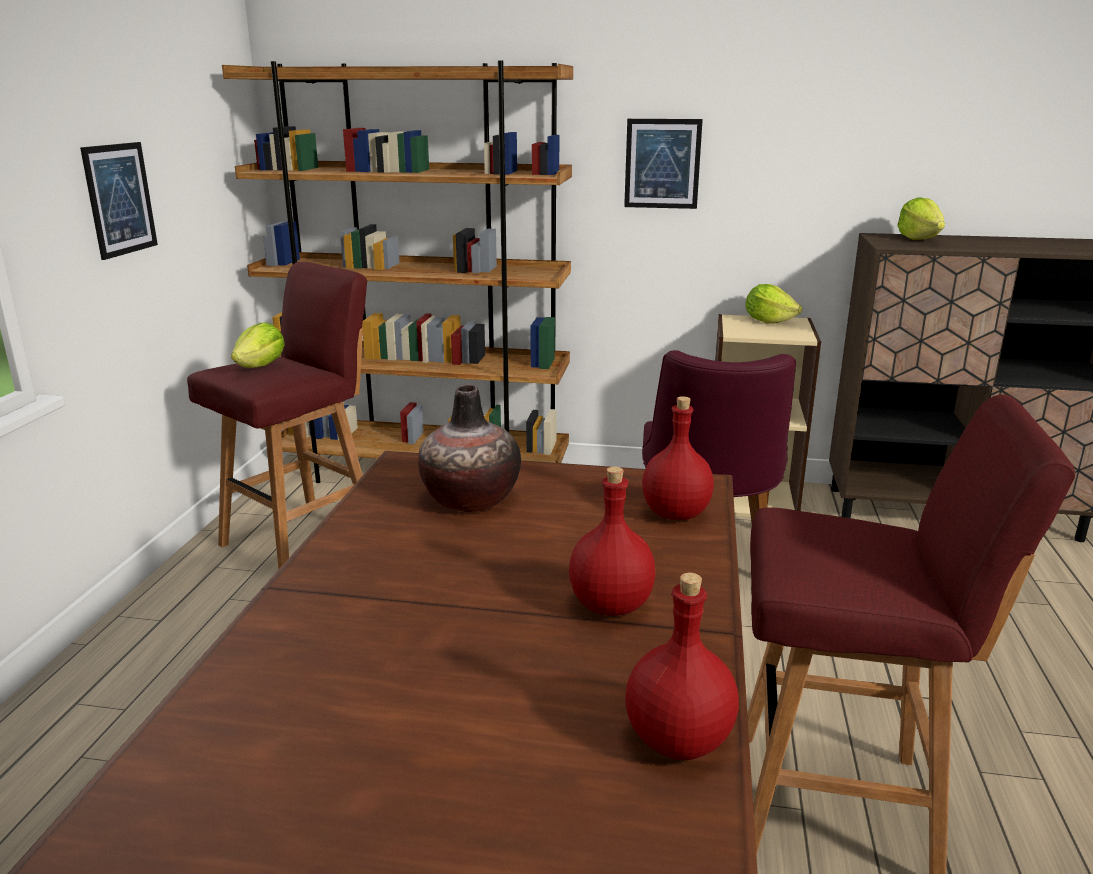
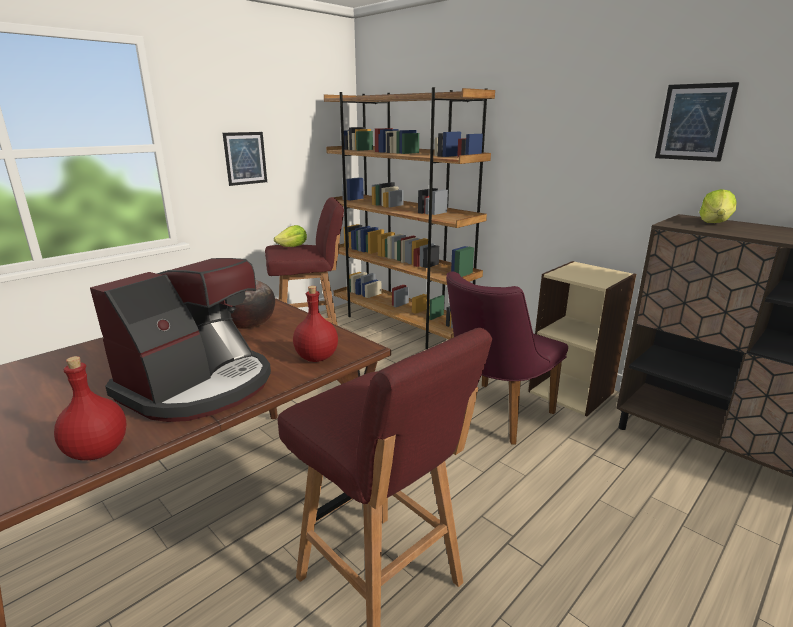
camera: 35 degrees right, 0 degrees up
(609, 605) = (199, 386): red bottle -> coffee machine
(662, 164) = (546, 154): picture -> picture (694, 122)
(769, 321) = (598, 271): lettuce -> none

